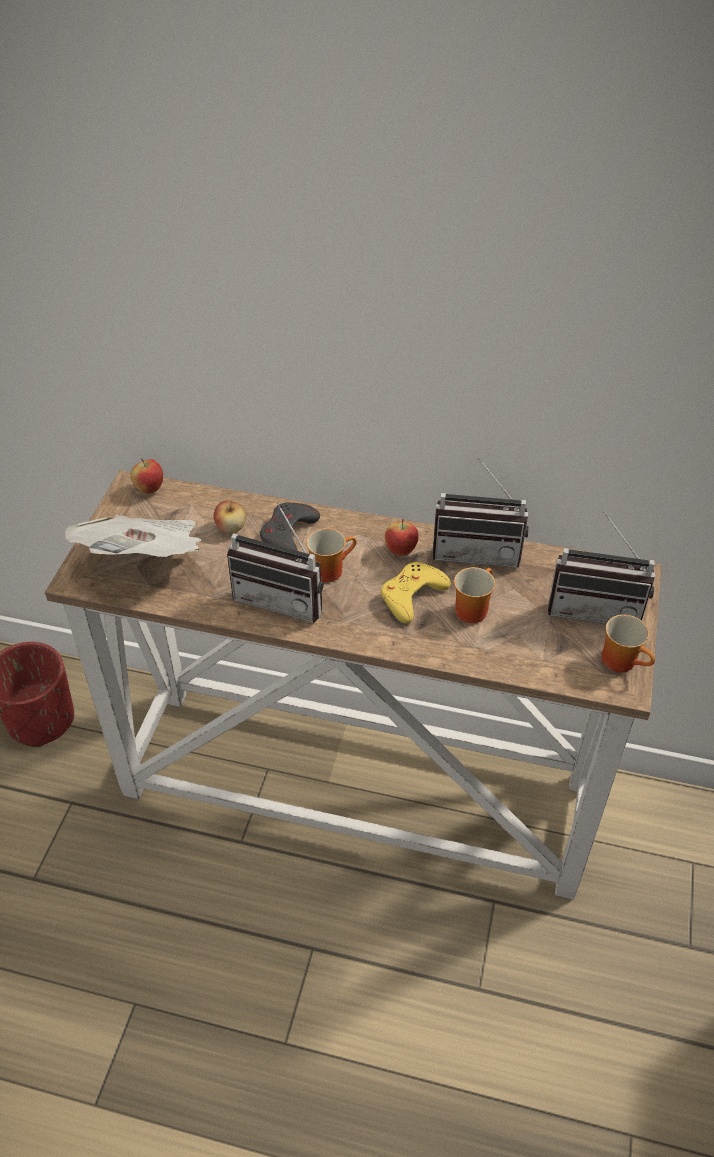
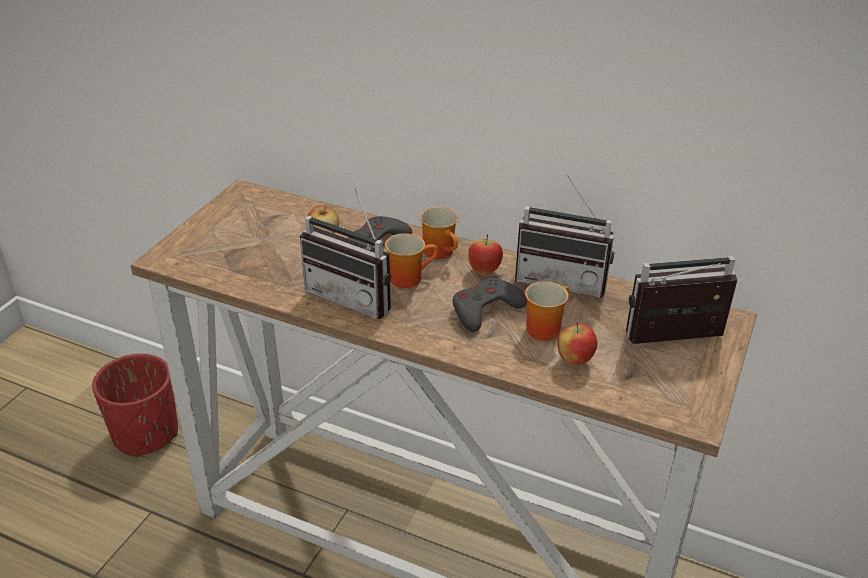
camera: 10 degrees right, 10 degrees down
(146, 559) = (234, 250): newspaper -> none
(150, 489) = (258, 196): apple -> apple (575, 361)
(412, 595) = (485, 309): yellow game controller -> grey game controller
(595, 608) = (676, 343): radio -> radio turned 150 degrees clockwise
(623, 660) = (698, 394): mug -> mug (442, 252)

